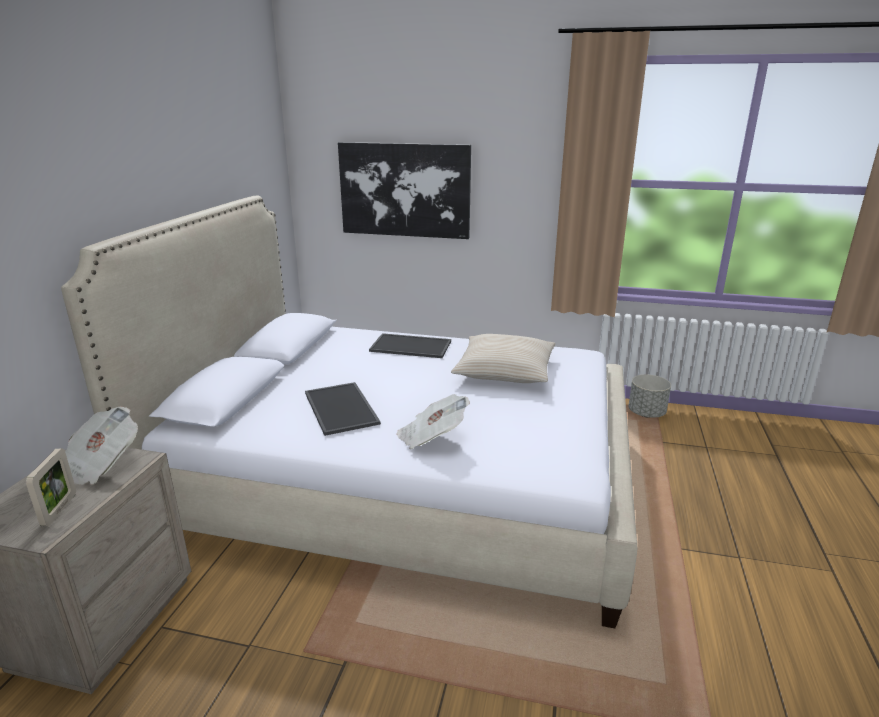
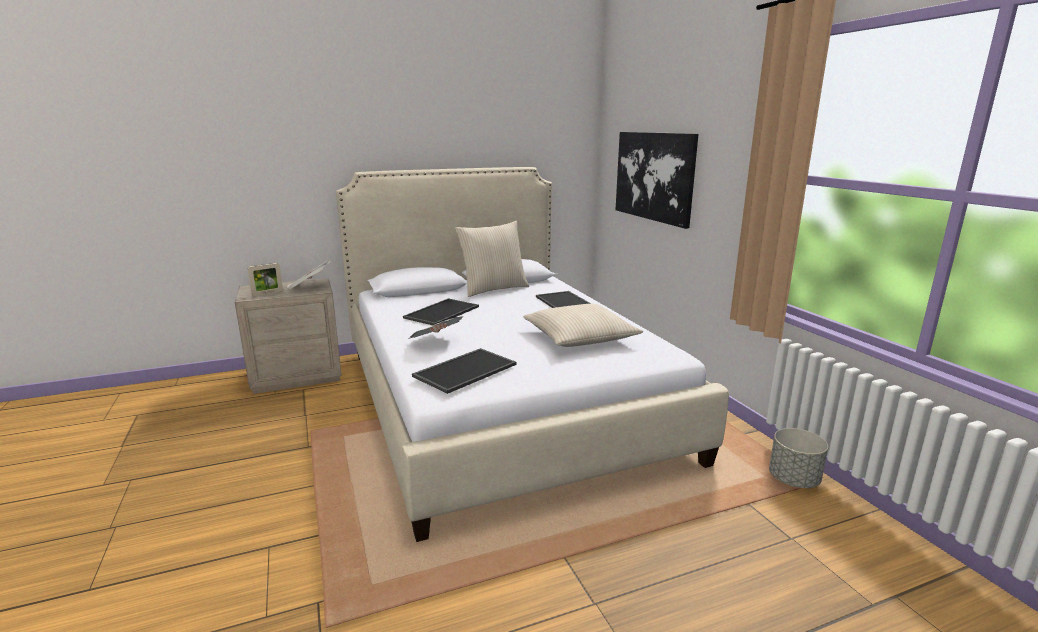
camera: 55 degrees right, 5 degrees down
(307, 361) = (493, 289): none -> beige pillow
(535, 443) = (465, 369): none -> tray

